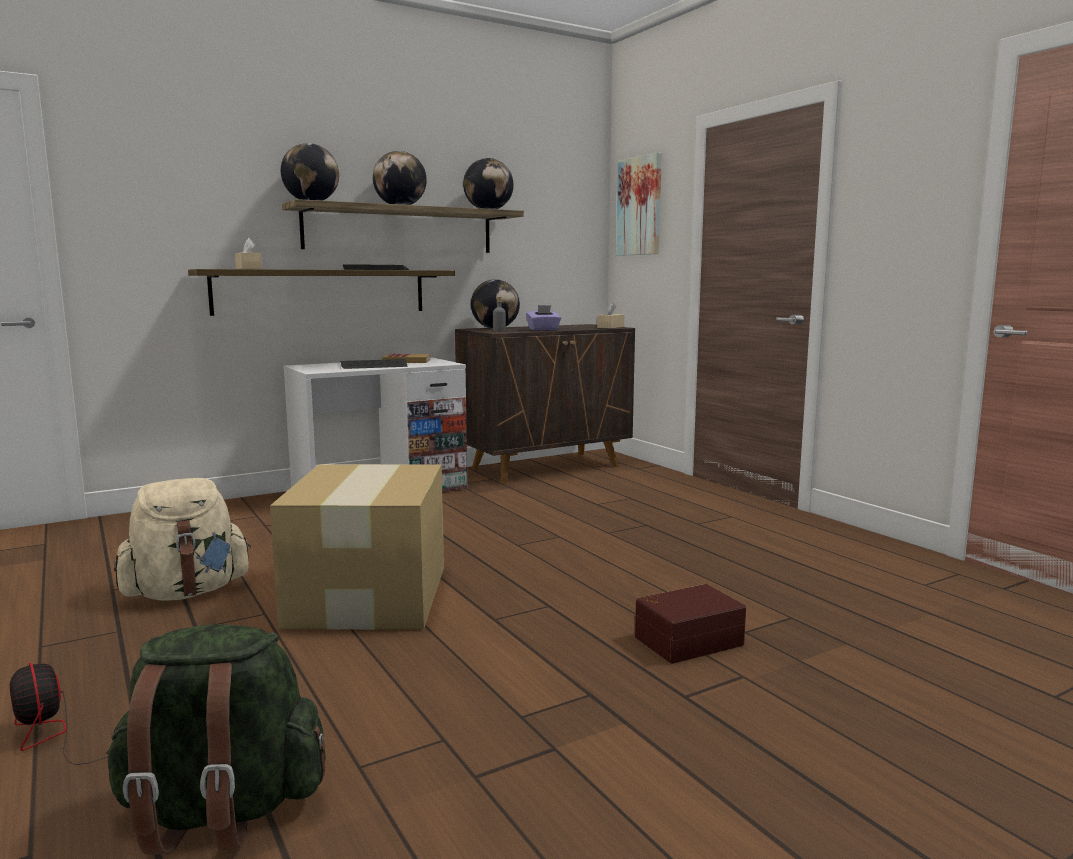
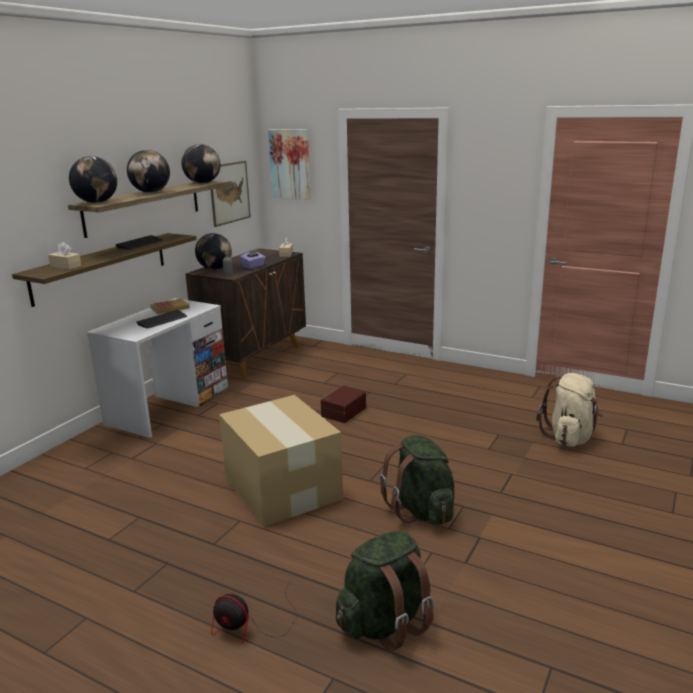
camera: 30 degrees left, 10 degrees up
(187, 592) = (165, 524): beige backpack -> beige backpack (569, 437)
(513, 678) = (421, 510): none -> green backpack
(549, 240) = (229, 193): none -> picture
(687, 640) = (470, 462): brown storage box -> brown storage box (342, 411)

